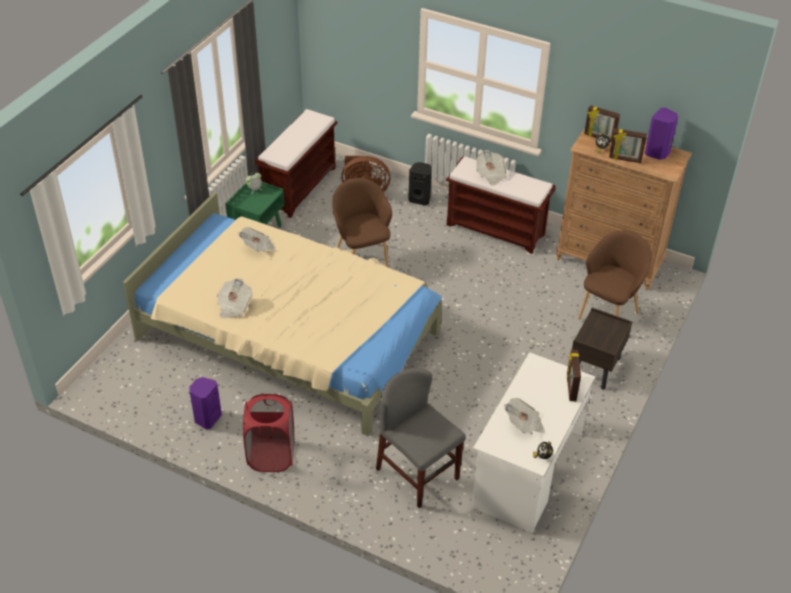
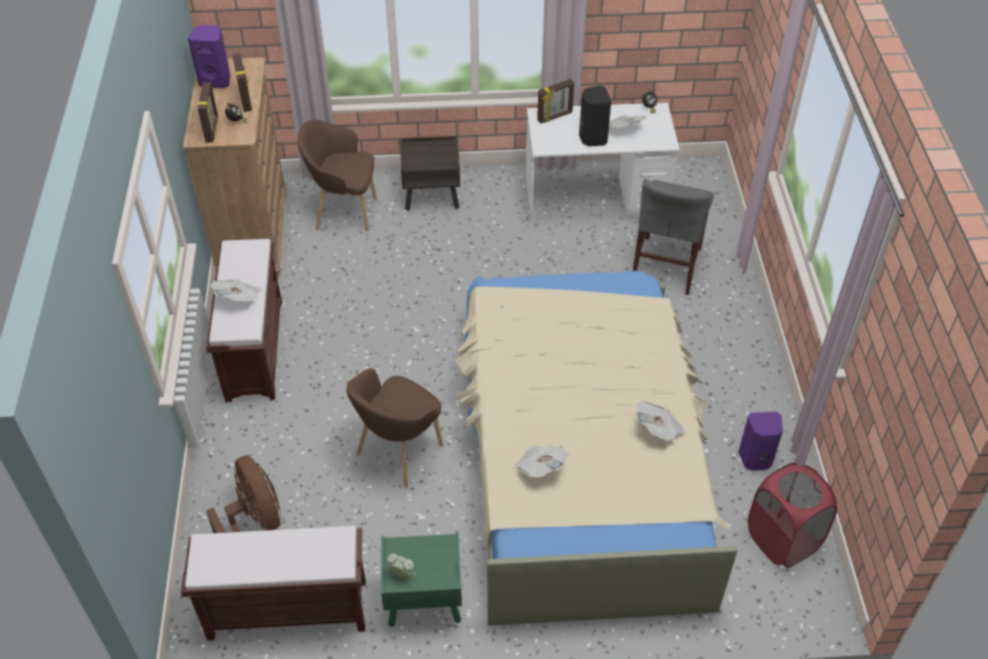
camera: 120 degrees left, 5 degrees up
(271, 456) = (747, 378): red laundry basket -> red laundry basket (782, 539)
(420, 199) = (234, 450): black speaker -> black speaker (592, 138)

